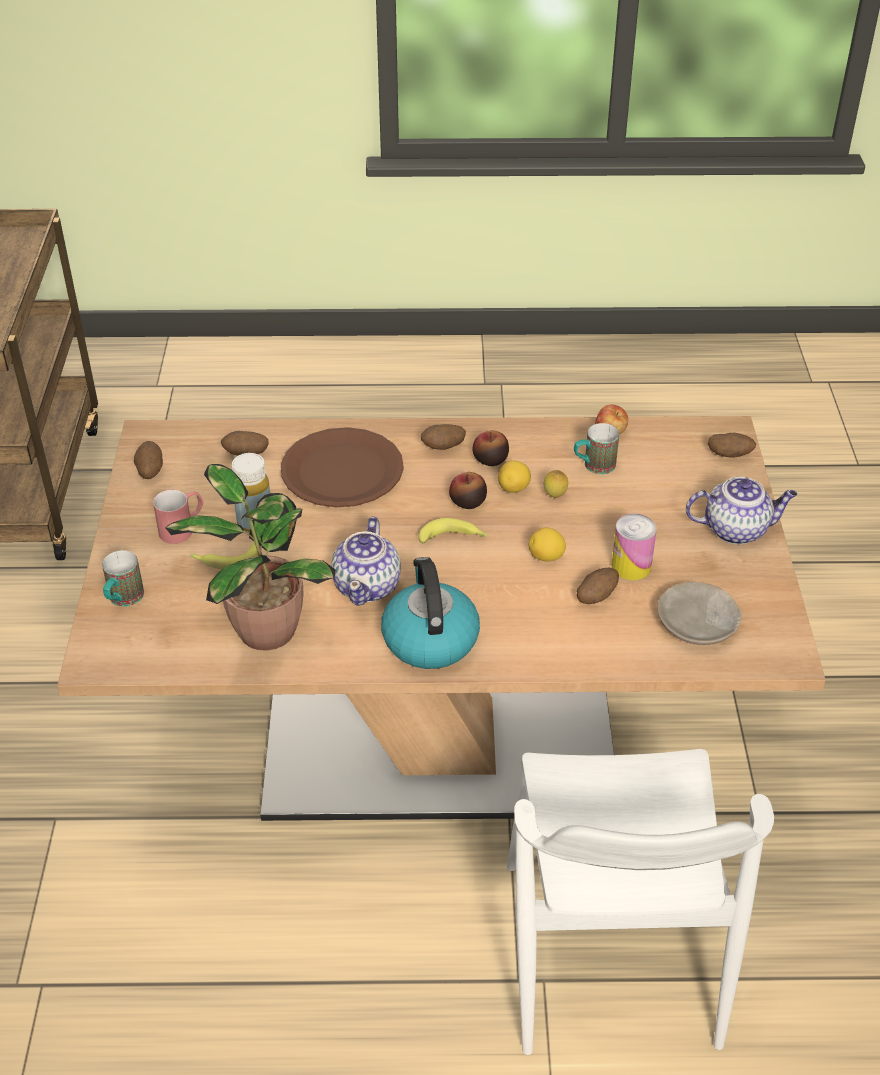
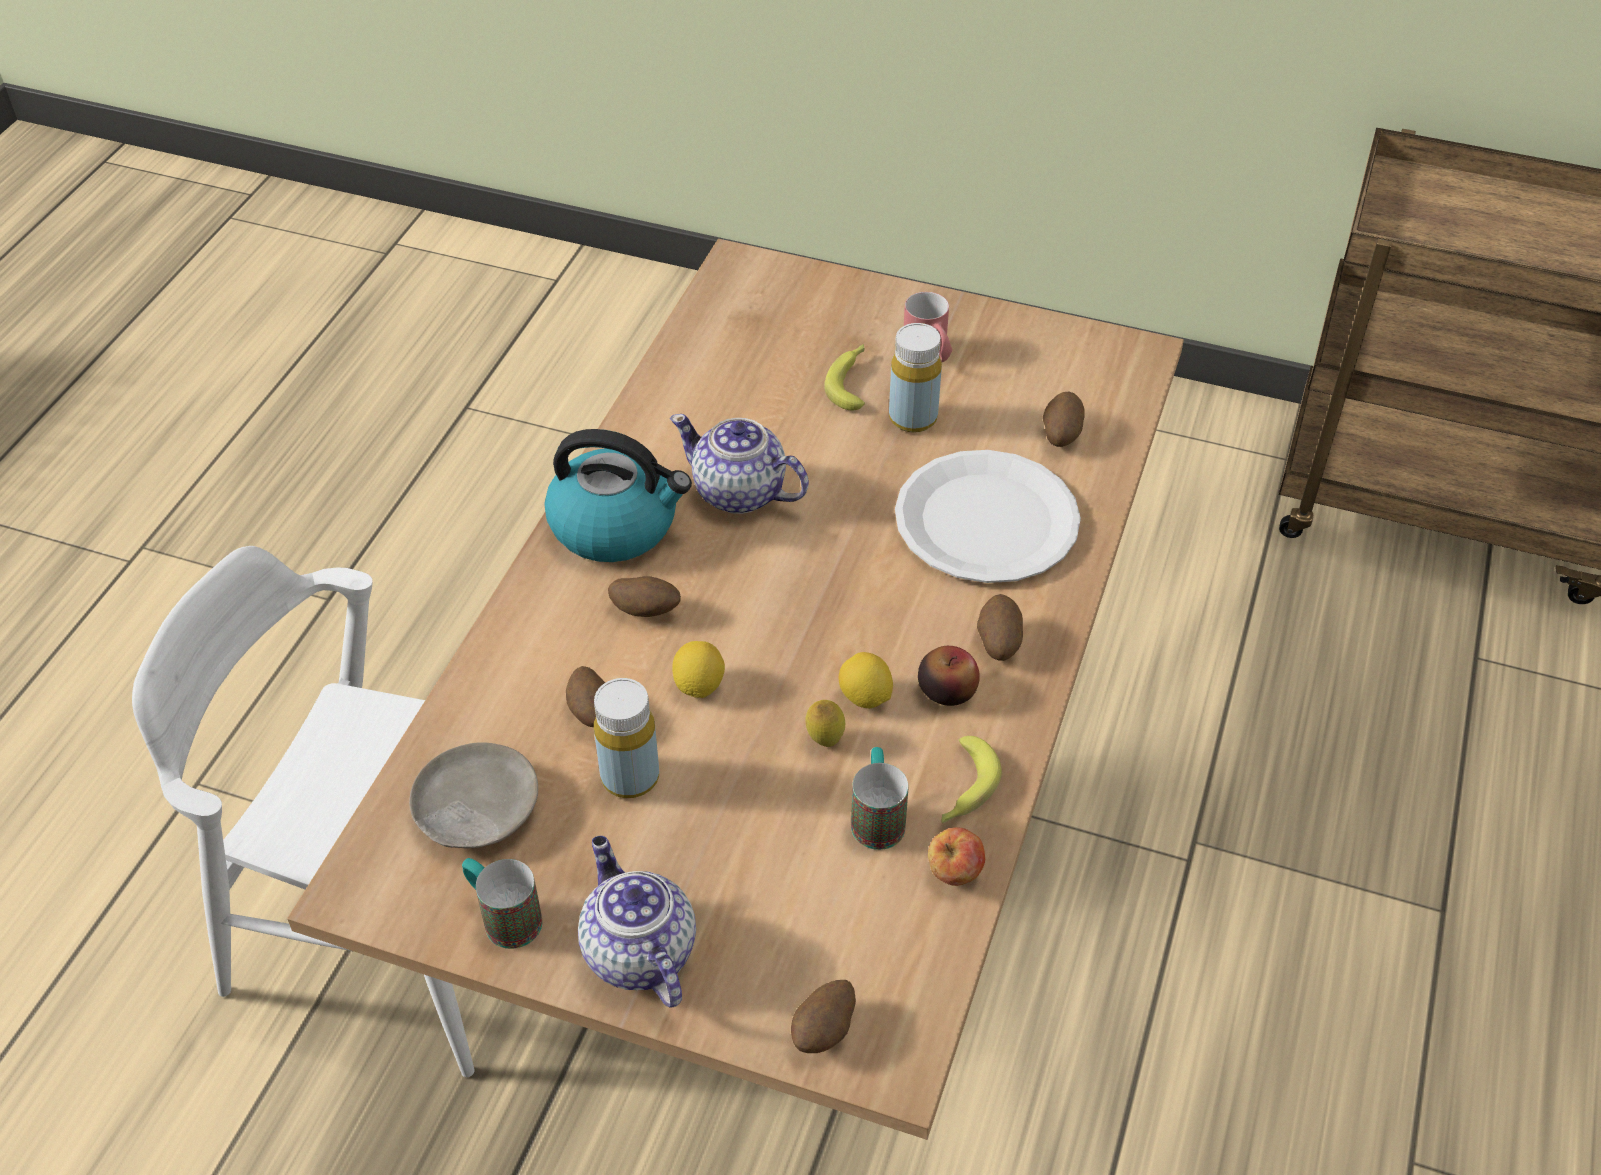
camera: 110 degrees right, 5 degrees up
(123, 600) = (823, 294): mug -> mug (503, 917)
(150, 471) = (1058, 345): potato -> potato (646, 611)
(263, 628) = (716, 392): potted plant -> none
(342, 470) = (987, 520): brown plate -> white plate
(454, 538) = (787, 598): banana -> banana (964, 789)
(467, 502) = (859, 635): apple -> none
(631, 566) = (630, 777): can -> yellow bottle
(737, 529) = (637, 952): teapot -> teapot turned 135 degrees clockwise

